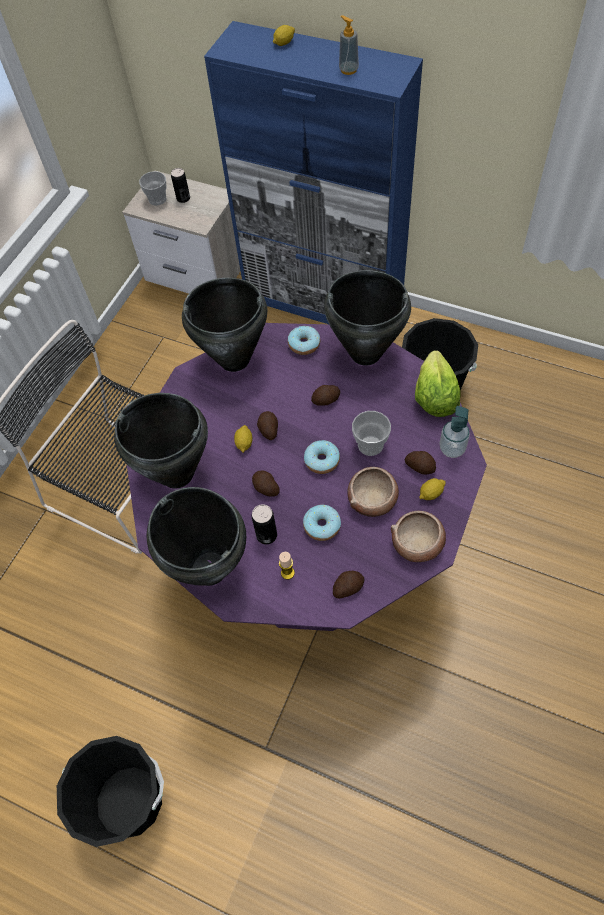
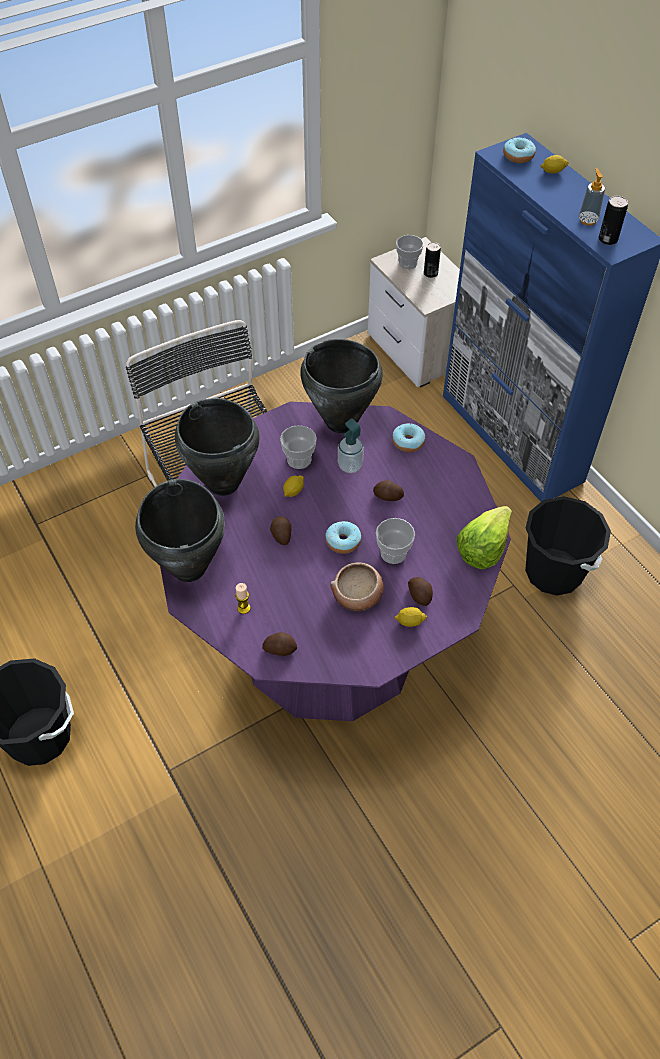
camera: 30 degrees right, 5 degrees down
(226, 413) = (299, 459): none -> cup
(266, 535) = (252, 570): can -> can (607, 239)
(268, 429) = (321, 492): potato -> none
(322, 526) = (300, 590): donut -> donut (518, 156)
(365, 353) = (453, 478): black cooking pot -> none
(418, 544) = (364, 653): bowl -> none
(452, 449) = (459, 598): soap dispenser -> soap dispenser (350, 465)

